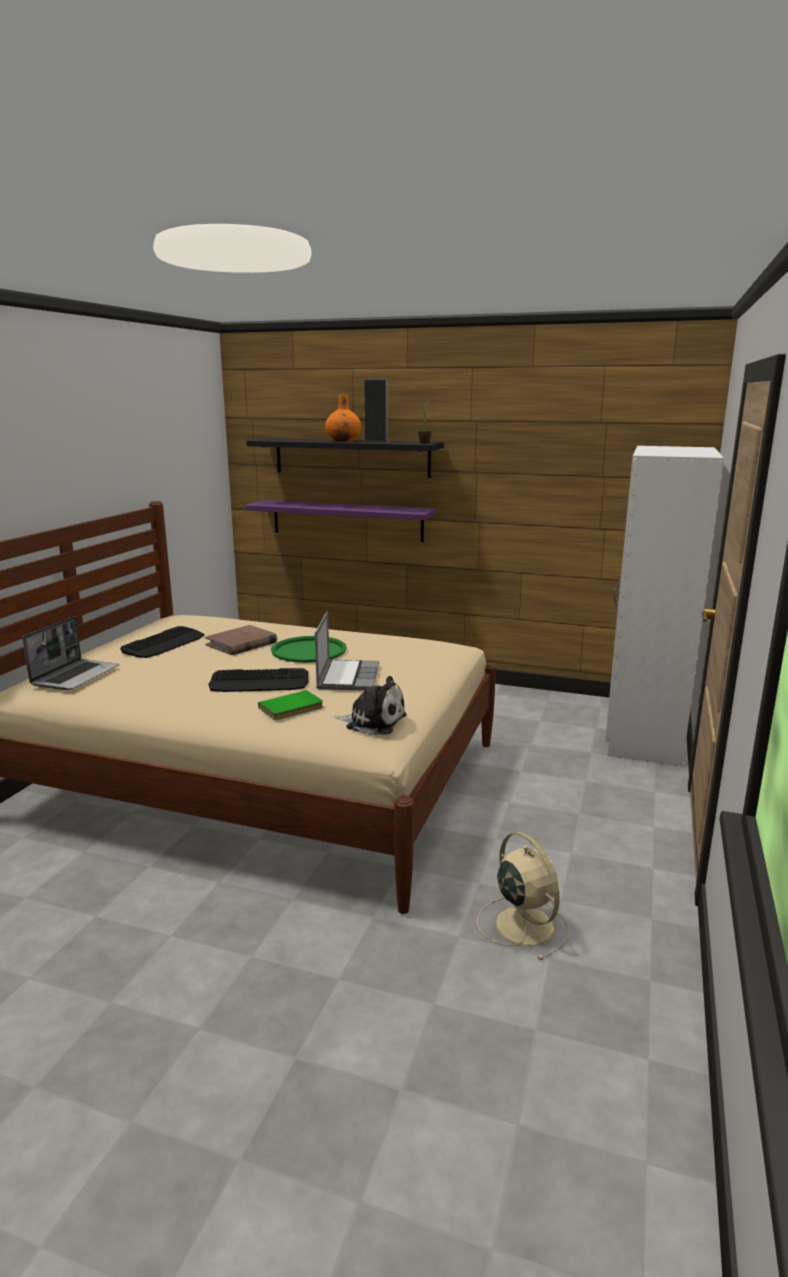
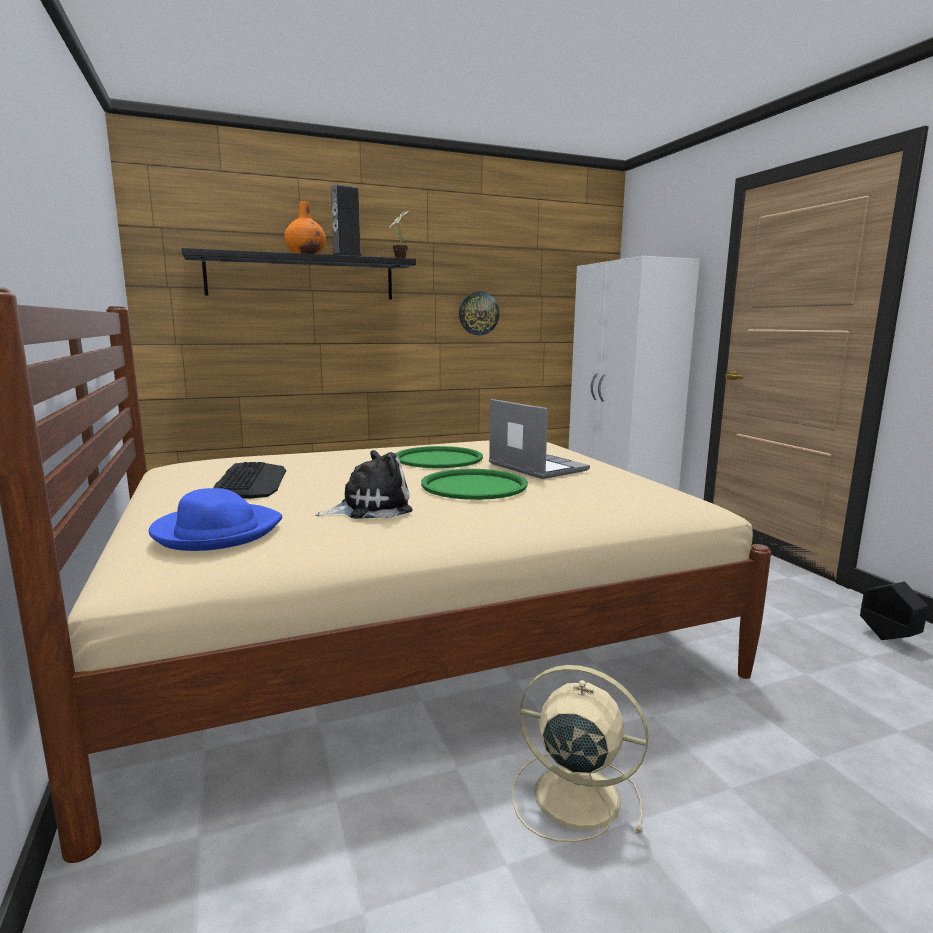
camera: 40 degrees left, 5 degrees down
(76, 676) = (216, 531): laptop -> blue hat
(241, 643) = (351, 466): brown book -> none
(260, 682) = (474, 486): keyboard -> green tray
(292, 708) = (569, 495): green book -> none
(347, 520) = (298, 349): purple shelf -> none
(372, 721) = (653, 489): plush toy -> plush toy (370, 508)
(522, 494) = (478, 313): none -> wall clock
(522, 924) = (814, 644): beige fan -> beige fan (573, 795)
(612, 956) = (888, 637): none -> black planter

